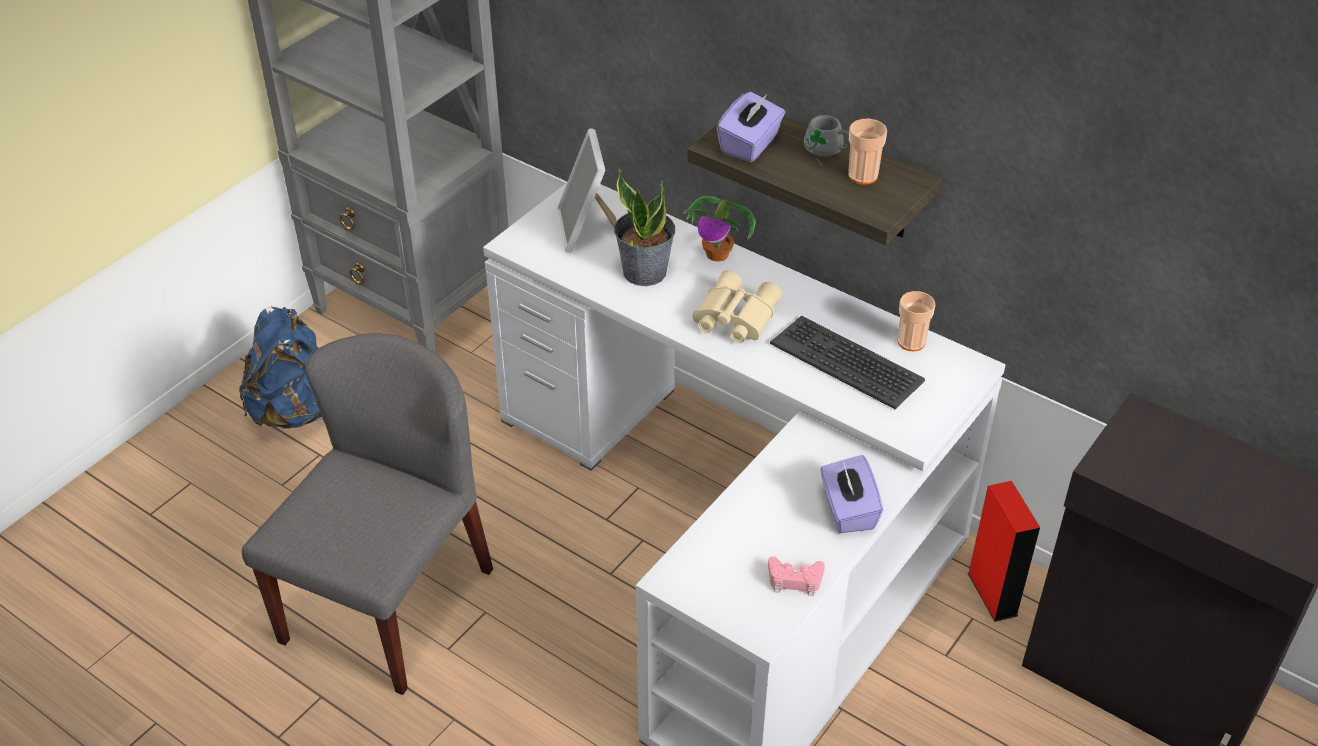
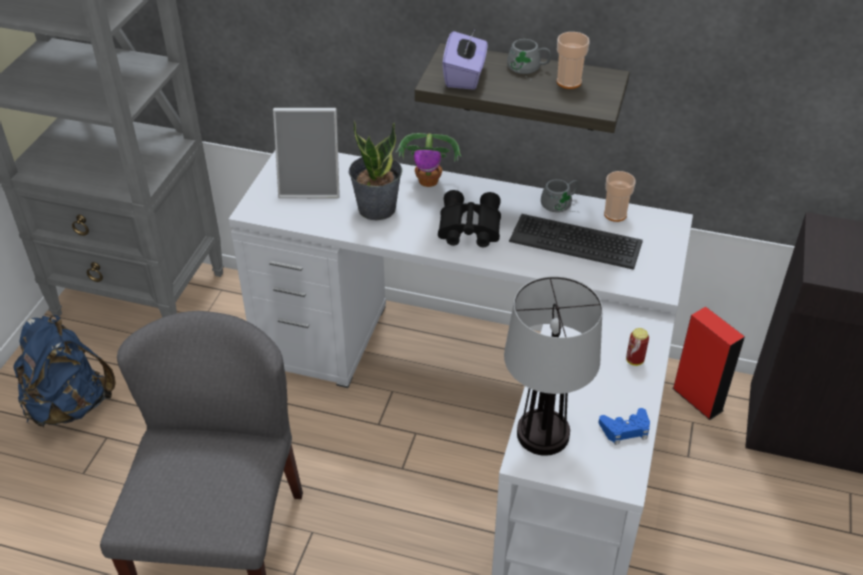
camera: 20 degrees left, 0 degrees up
(587, 230) = (311, 185): picture frame -> picture frame turned 60 degrees counterclockwise
(701, 559) = (541, 434): none -> table lamp
(733, 317) = (468, 228): beige binoculars -> black binoculars
(794, 580) = (625, 429): pink game controller -> blue game controller
(847, 510) = (634, 360): purple tissue box -> can
(855, 315) = (561, 204): none -> grey mug

